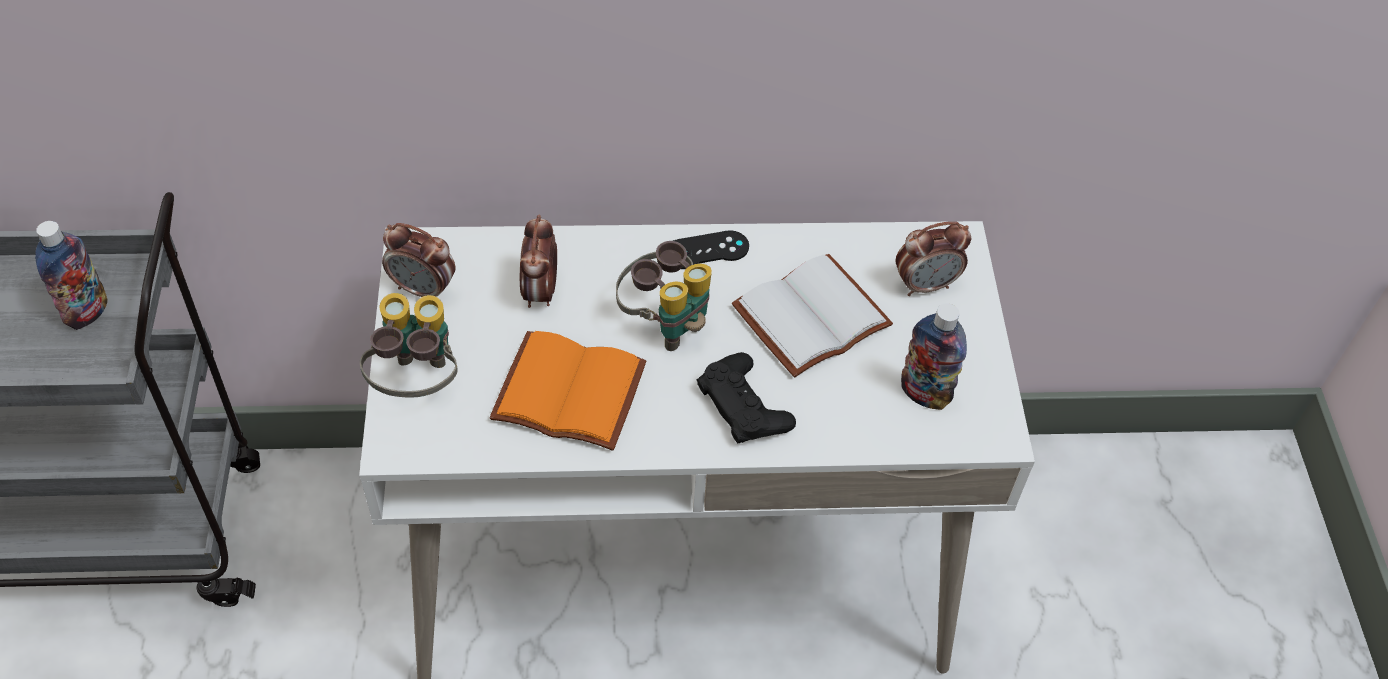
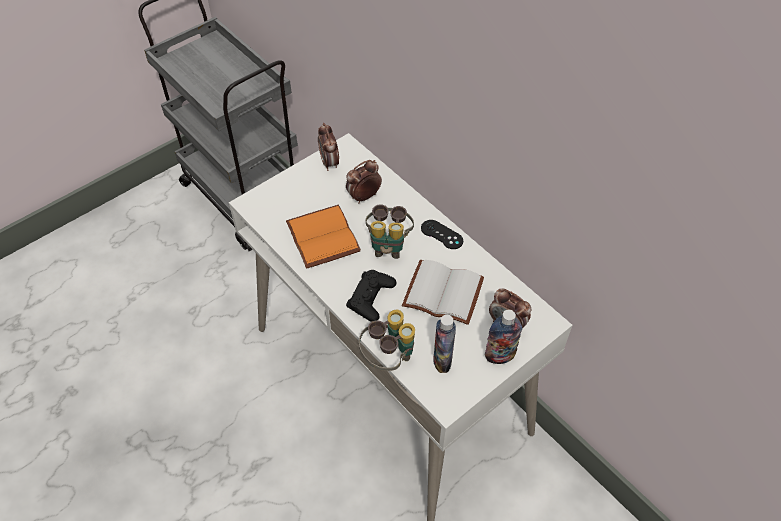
camera: 55 degrees right, 0 degrees up
(87, 312) = (241, 90): bottle -> bottle (499, 356)
(417, 382) = (284, 190): binoculars -> binoculars (388, 358)

